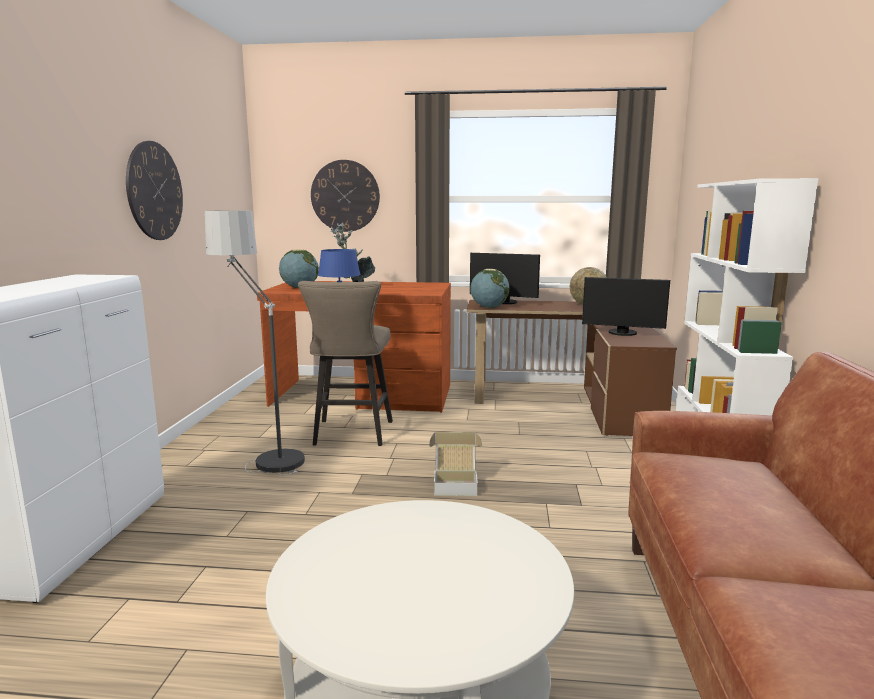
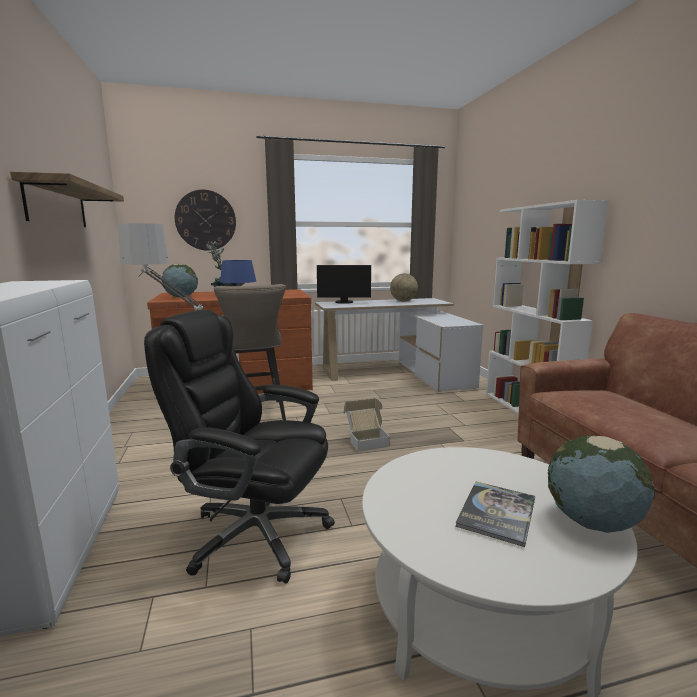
camera: 20 degrees left, 0 degrees up
(155, 191) = (57, 205): wall clock -> shelf
(256, 562) = (254, 533): none -> black office chair
(417, 582) = (497, 513): none -> book
(489, 307) = (338, 306): globe -> globe (591, 522)
(572, 403) = (399, 373): brown desk -> white desk
(622, 333) = (438, 318): monitor -> none

